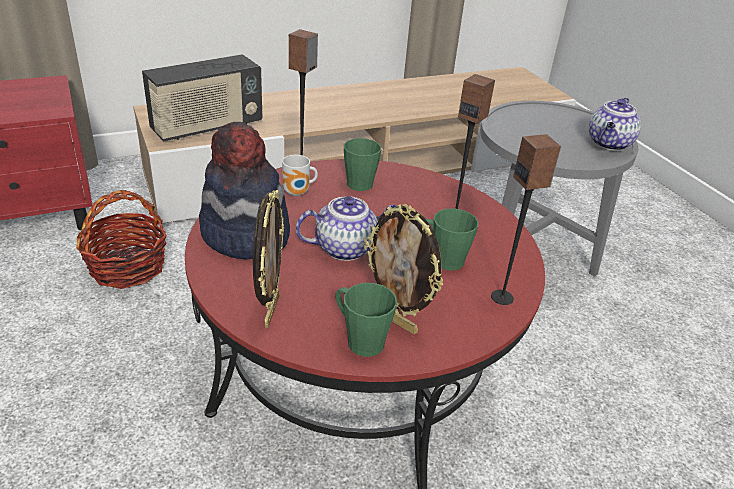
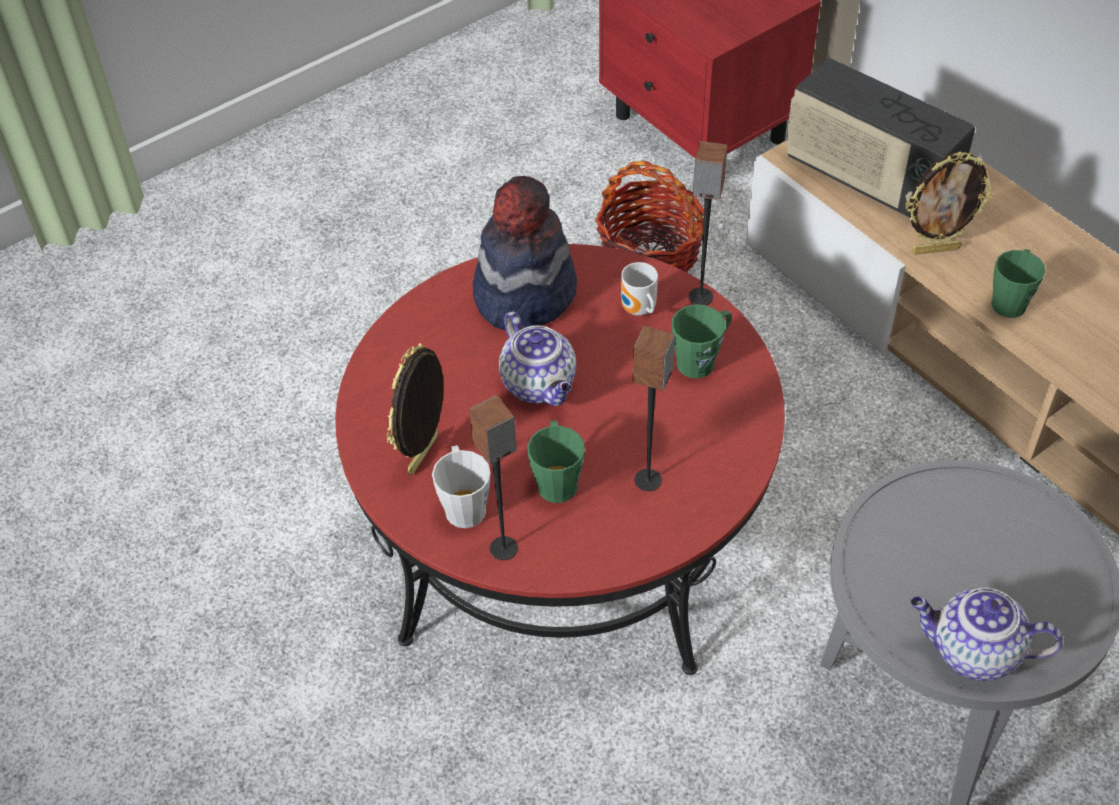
camera: 80 degrees right, 15 degrees up
(270, 310) = (405, 351): picture frame -> picture frame (935, 249)
(360, 339) = (386, 431): green mug -> green mug (1010, 300)
(454, 309) = (464, 504): none -> grey mug

